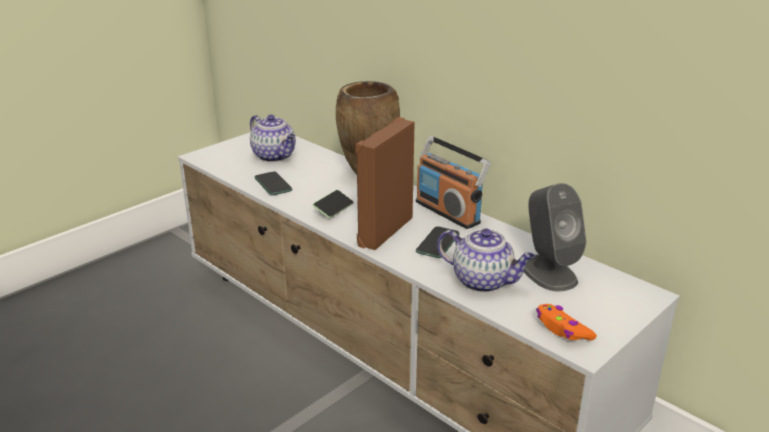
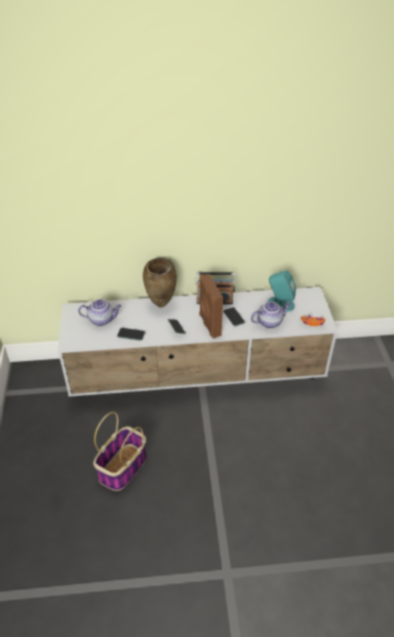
camera: 50 degrees left, 15 degrees up
(126, 381) = (122, 468): none -> basket
(548, 272) = (280, 304): grey speaker -> turquoise speaker

